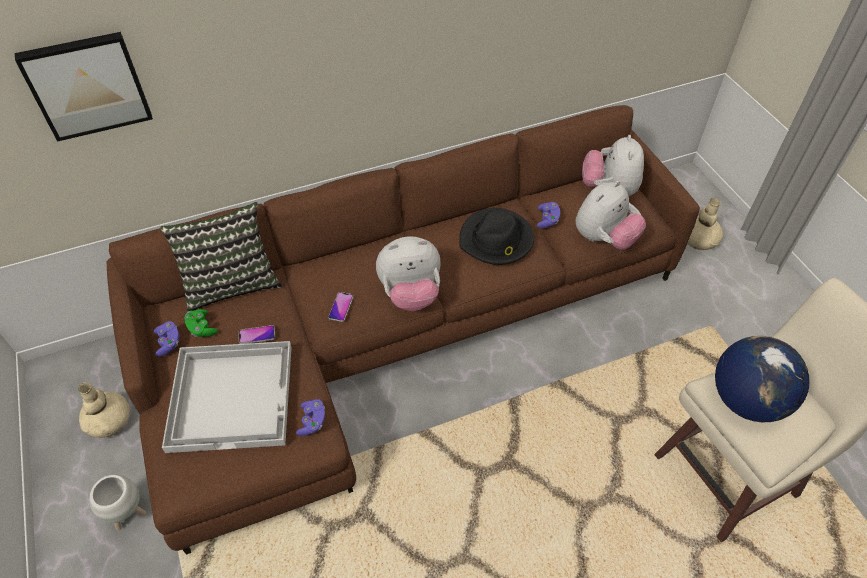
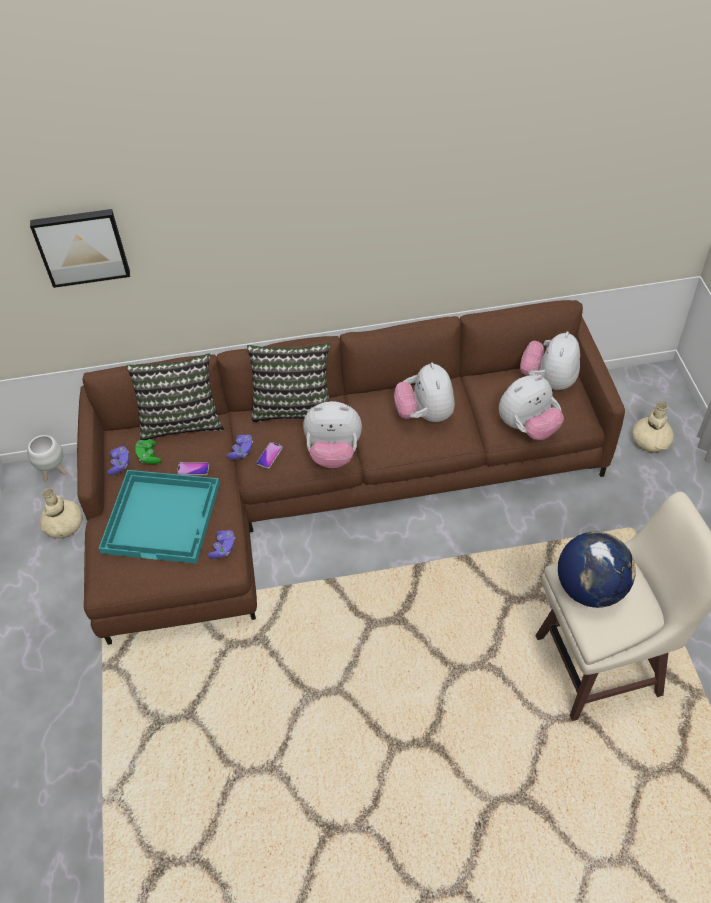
camera: 15 degrees right, 0 degrees up
(129, 514) = (68, 605): white planter -> white planter (55, 473)
(233, 396) = (163, 517): white tray -> turquoise tray
(353, 251) = (293, 406): none -> pillow
(496, 240) = (425, 414): black hat -> plush toy
(547, 220) = (479, 402): purple game controller -> purple game controller (241, 451)

